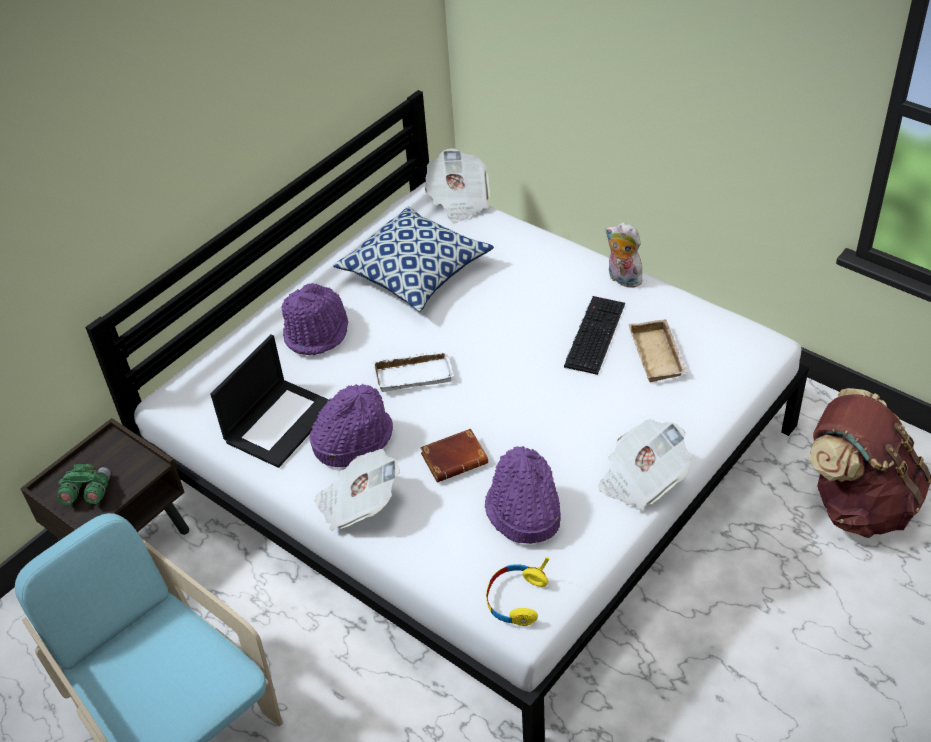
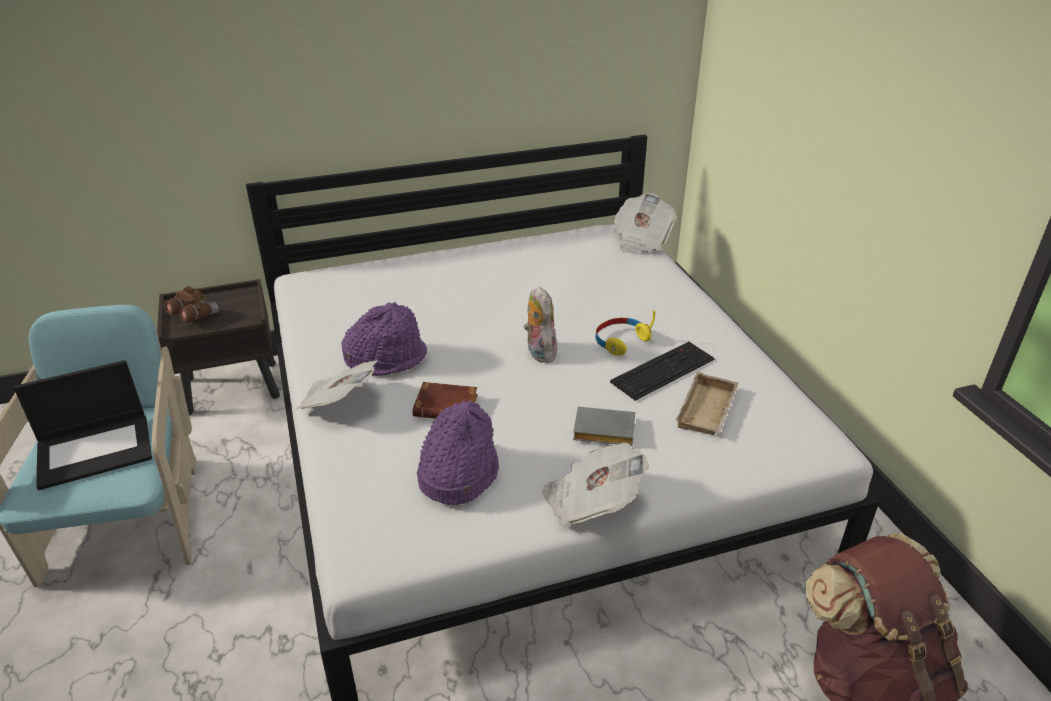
camera: 30 degrees right, 10 degrees down
(87, 493) = (193, 316): green binoculars -> brown binoculars
(280, 422) = (351, 323): laptop -> laptop (96, 450)
(317, 332) = (443, 280): purple hat -> none
(414, 374) = (481, 334): white tray -> none
(415, 273) = (556, 271): pillow -> none
(516, 599) = (374, 540): yellow headphones -> yellow headphones (620, 341)
(597, 416) = (602, 432): none -> grey book
(622, 279) = (730, 341): plush toy -> plush toy (538, 352)

